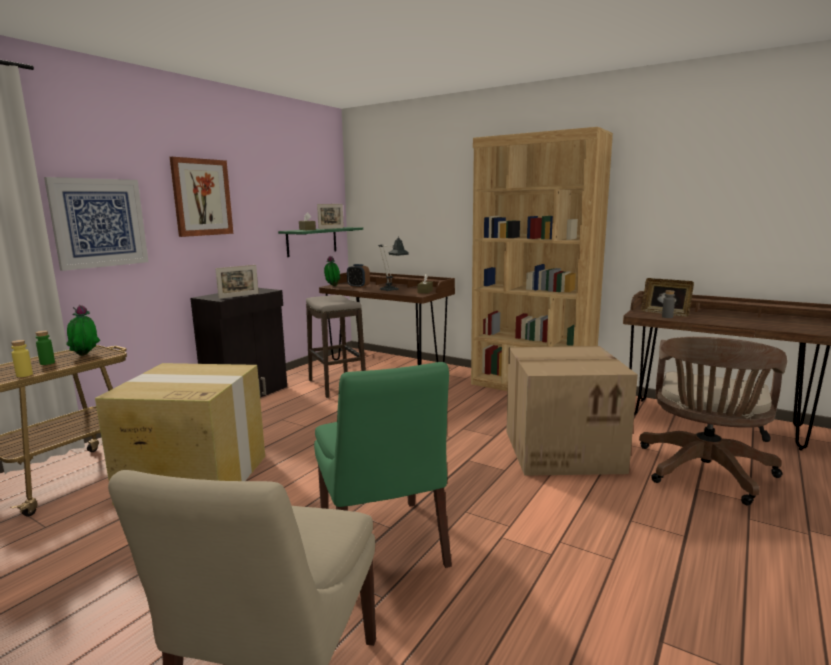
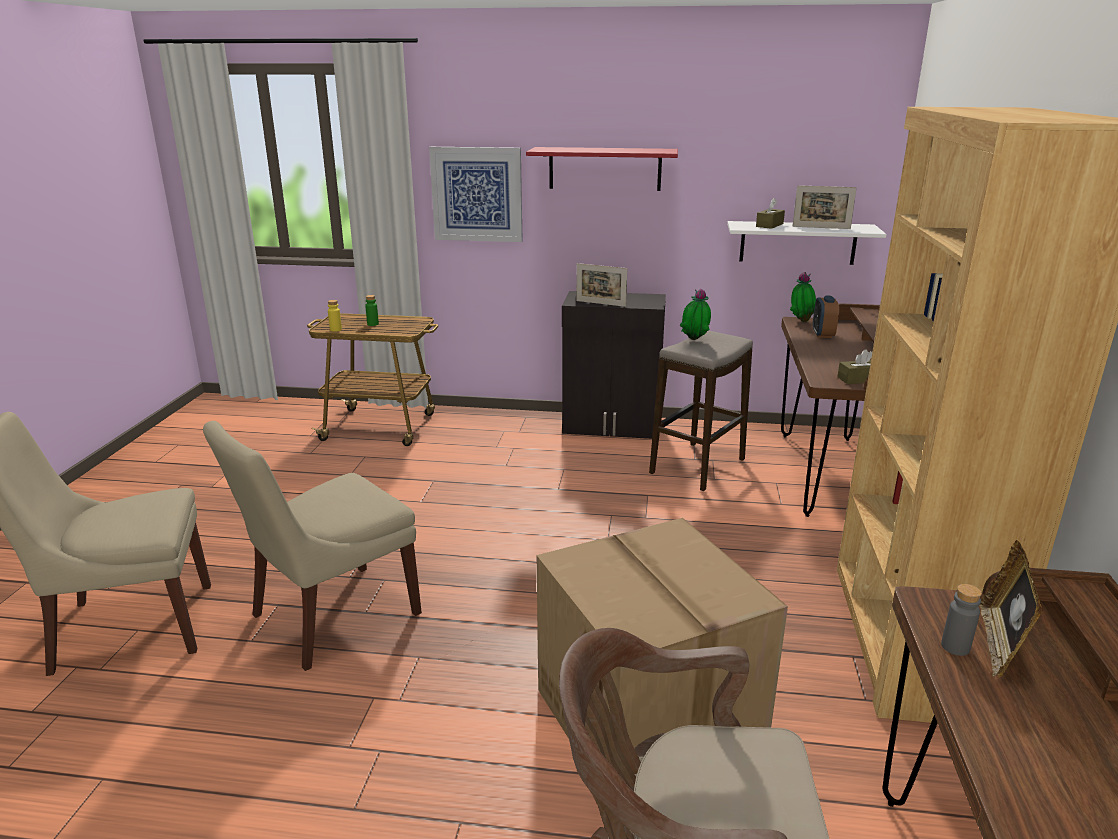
camera: 65 degrees right, 10 degrees up
(85, 356) = (400, 327): potted plant -> potted plant (694, 341)
(193, 478) = (408, 476): cardboard box -> none
(202, 197) = (605, 168): picture -> red shelf
(312, 241) = (798, 242): green shelf -> white shelf
(383, 546) = (331, 617): green chair -> beige chair
(391, 290) = (827, 358): table lamp -> none

